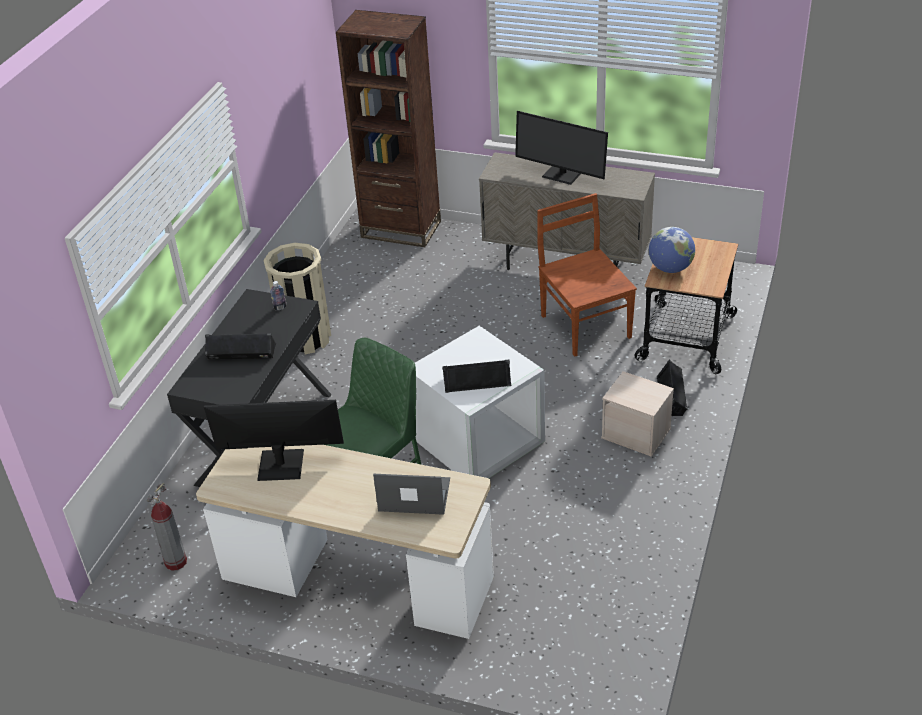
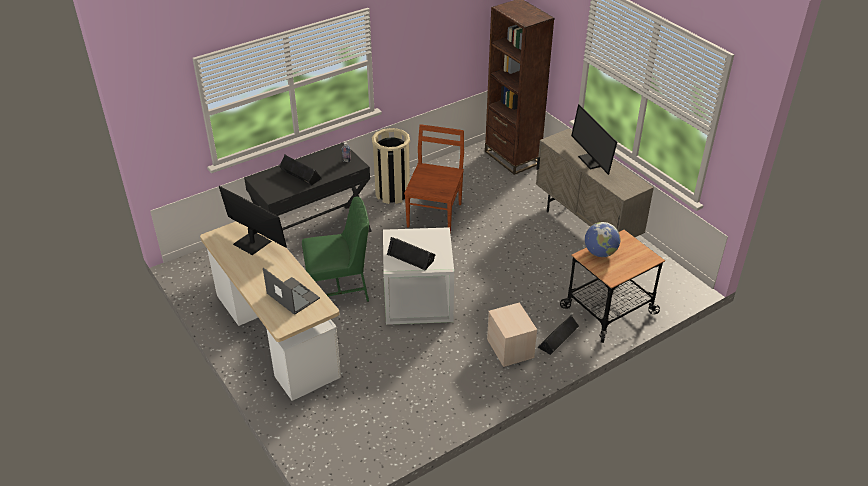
camera: 35 degrees right, 0 degrees up
(176, 562) = (208, 275): fire extinguisher -> none
(584, 325) = (555, 268): brown chair -> brown chair (435, 214)

